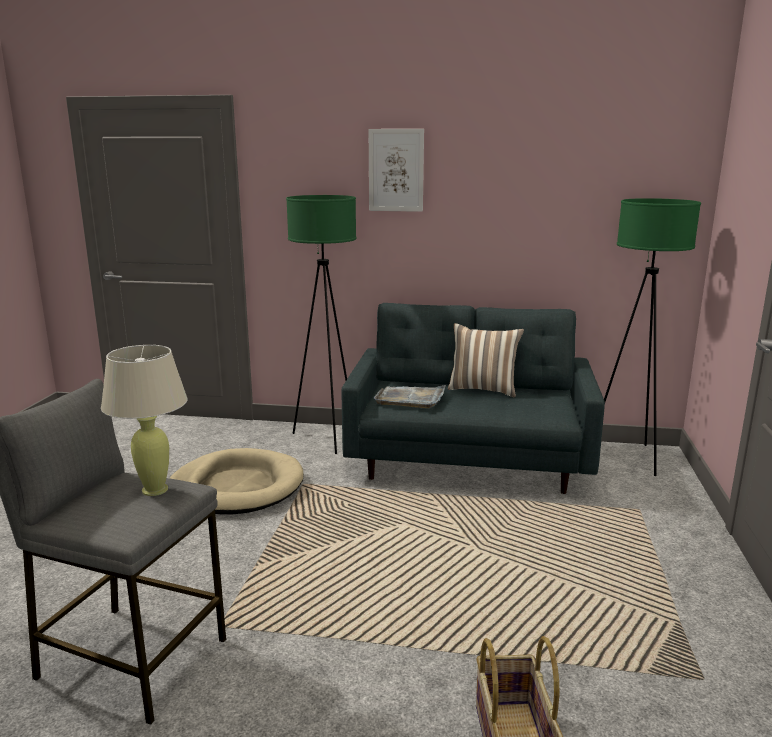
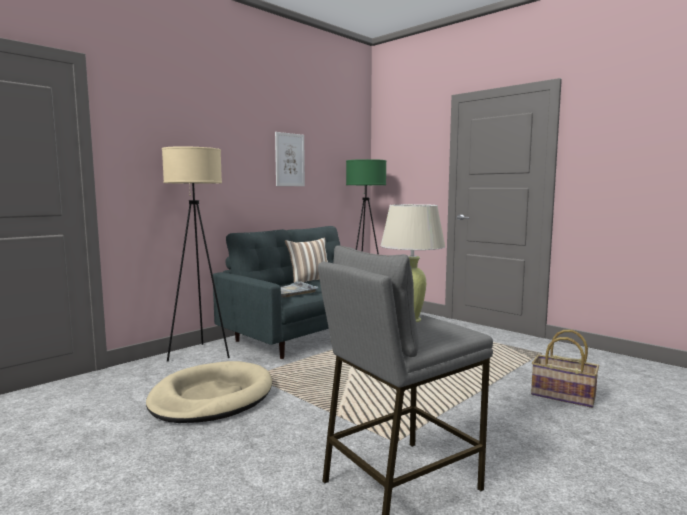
camera: 55 degrees left, 10 degrees down
(328, 438) = (200, 354): green floor lamp -> beige floor lamp
(396, 170) = (223, 135): picture -> picture (289, 160)

